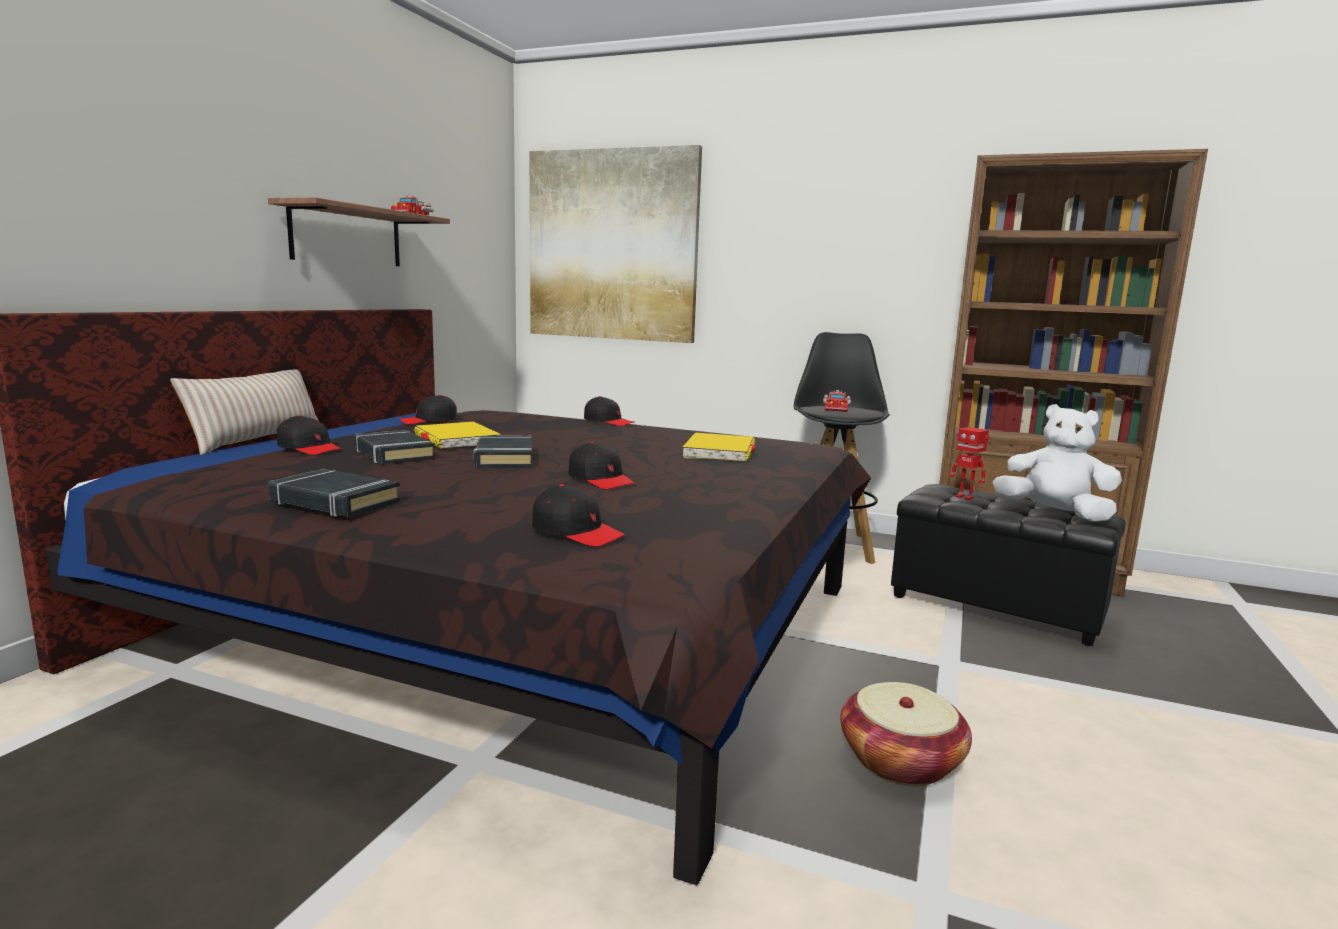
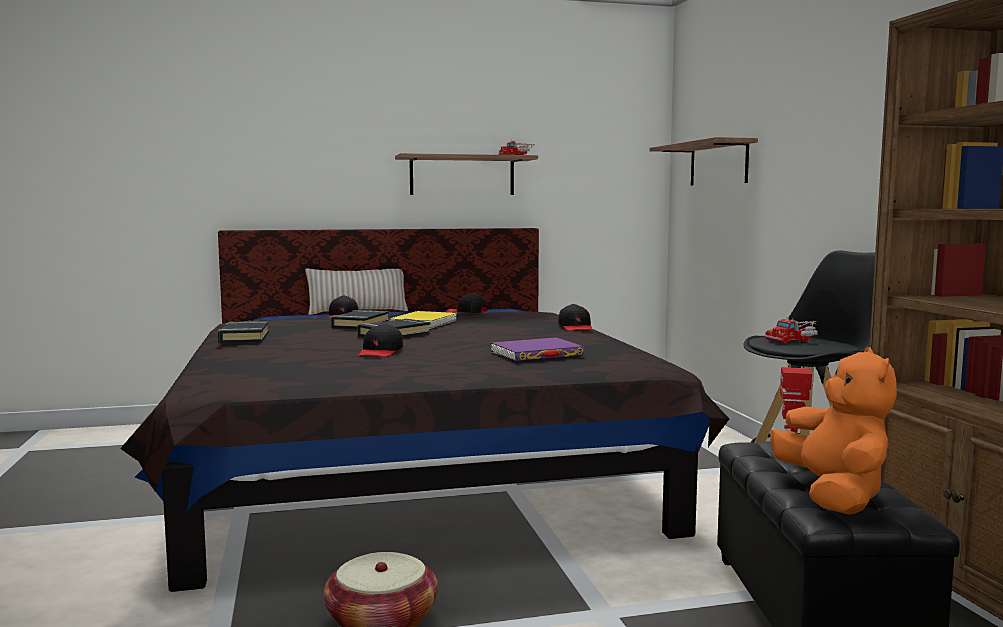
camera: 55 degrees right, 5 degrees down
(577, 532) = (251, 367): black cap -> none
(612, 246) = (718, 164): picture -> shelf
(719, 452) = (537, 354): yellow book -> purple book
(1053, 514) = (833, 495): white plush toy -> orange plush toy

